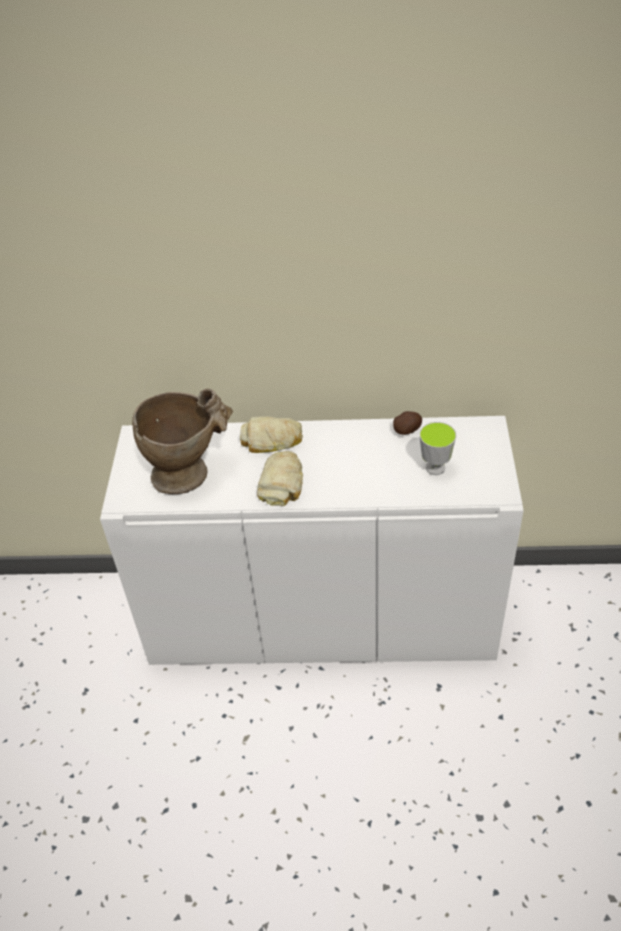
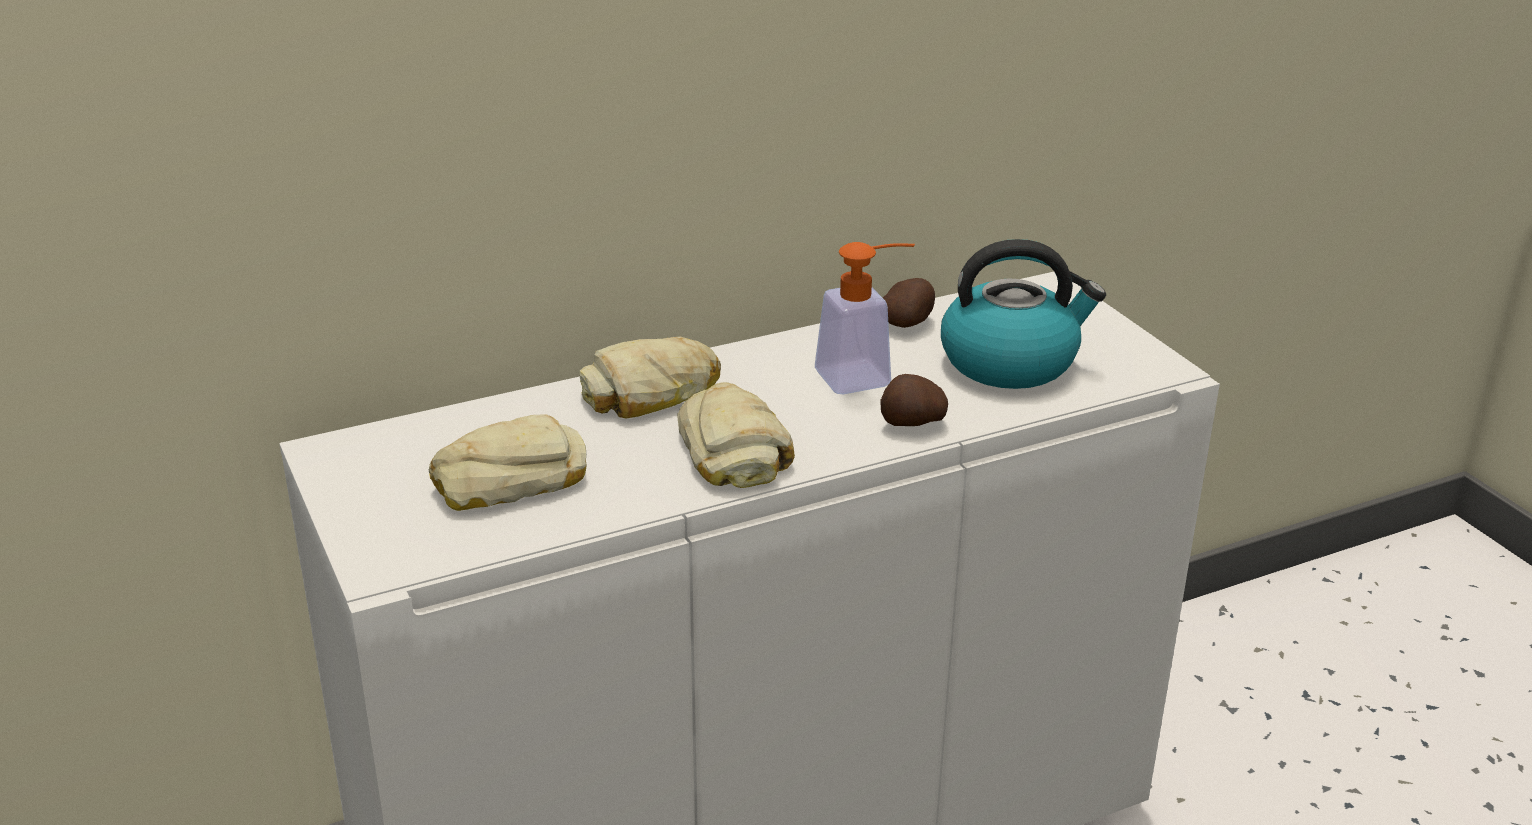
camera: 30 degrees left, 15 degrees down
(189, 471) = (508, 478): beige vase -> bread
(364, 491) = (912, 423): none -> potato
(365, 457) = (865, 376): none -> soap dispenser
(435, 468) = (1011, 362): cup -> kettle

